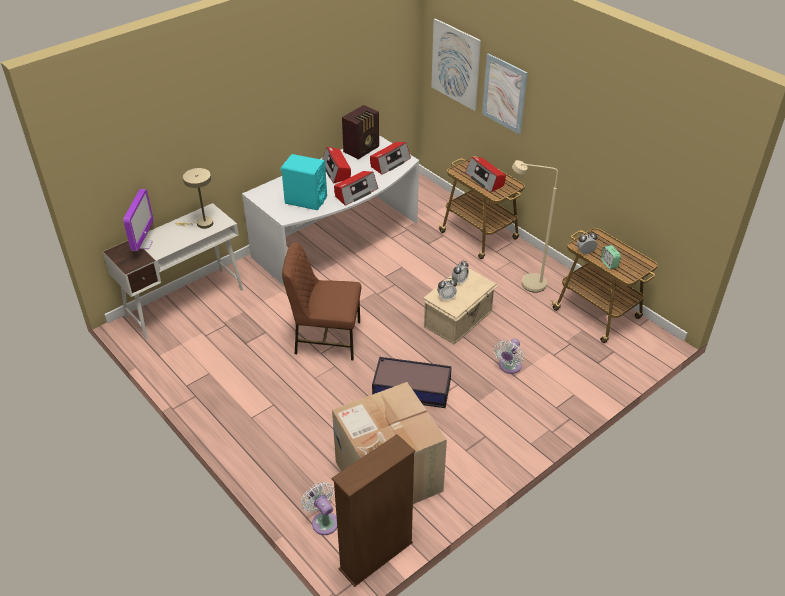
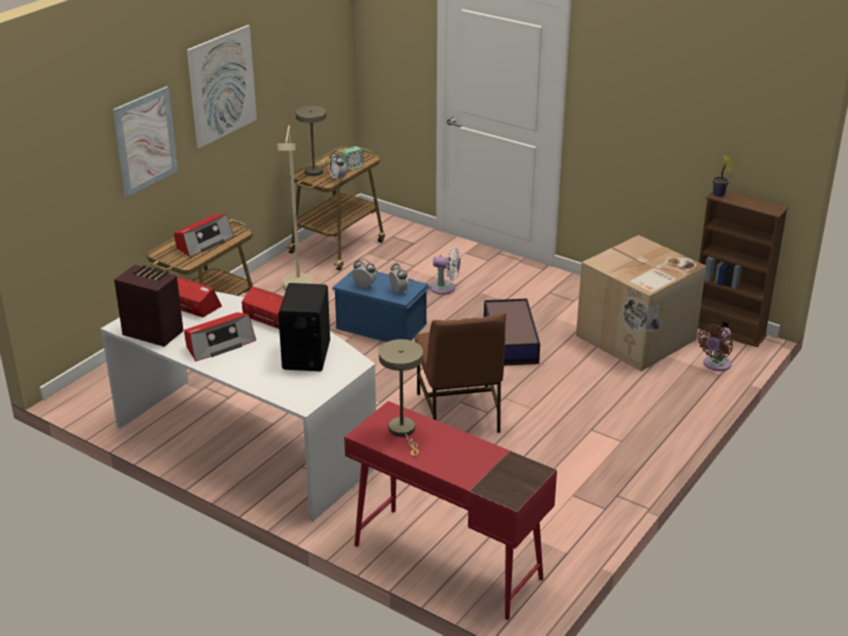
camera: 105 degrees left, 10 degrees down
(143, 244) = (480, 474): monitor -> none
(185, 302) = (446, 561): white desk -> red desk
(305, 200) = (306, 355): turquoise speaker -> black speaker
(323, 521) = (715, 365): white fan -> brown fan
(395, 445) = (719, 195): none -> potted plant
(455, 64) = (69, 169): picture -> picture (222, 85)
(459, 319) = (381, 325): beige storage box -> blue storage box
(604, 242) = (315, 170): none -> beige table lamp

